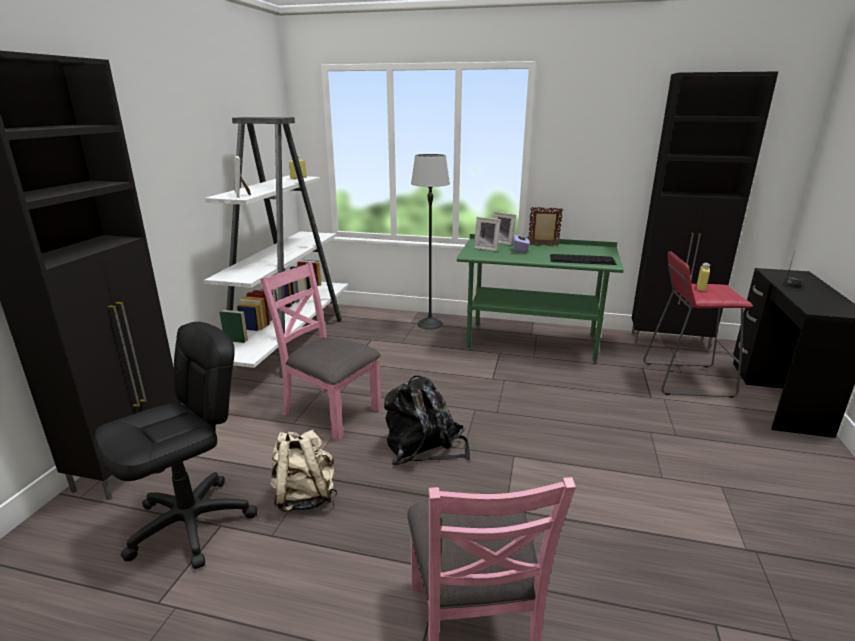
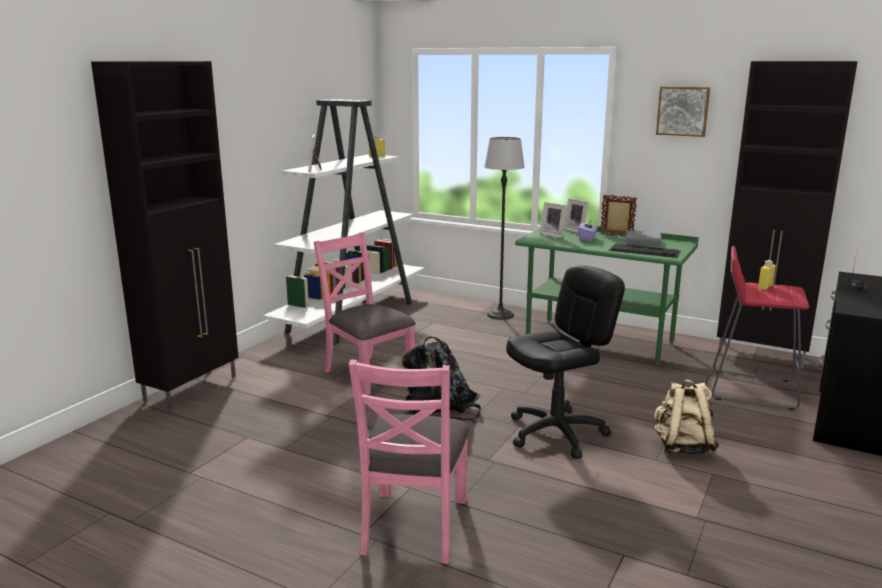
camera: 15 degrees right, 5 degrees down
(191, 524) = (226, 433): black office chair -> black office chair (556, 433)
(304, 496) = (320, 429): beige backpack -> beige backpack (682, 447)
(571, 250) = (642, 242): none -> grey book
(599, 124) = (683, 111): none -> picture

